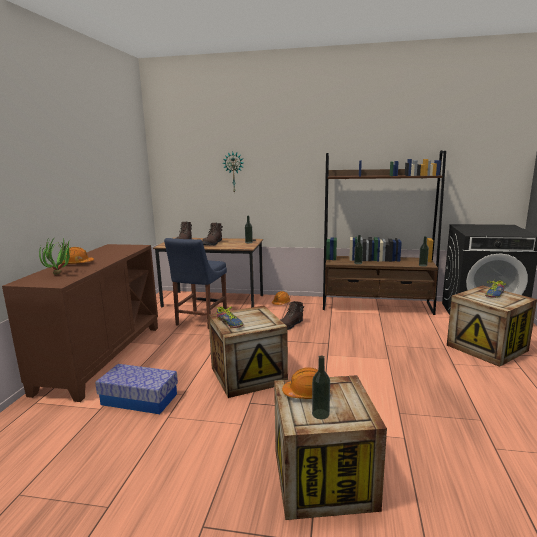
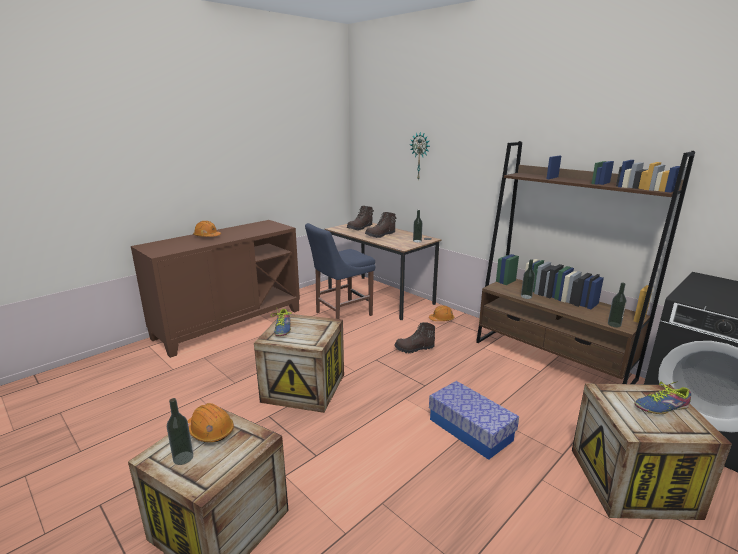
camera: 35 degrees right, 5 degrees up
(61, 273) = (179, 244): potted plant -> none
(139, 399) = (203, 373): storage box -> storage box (470, 429)

